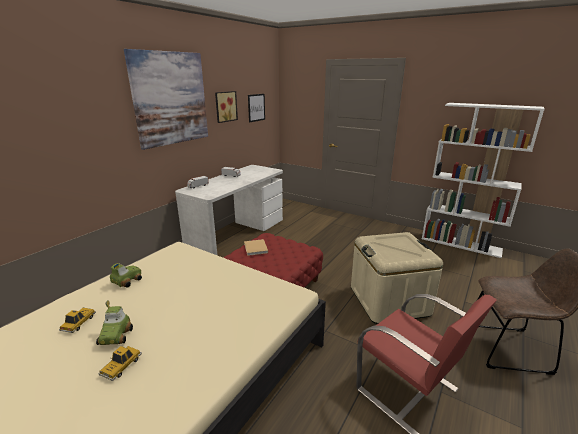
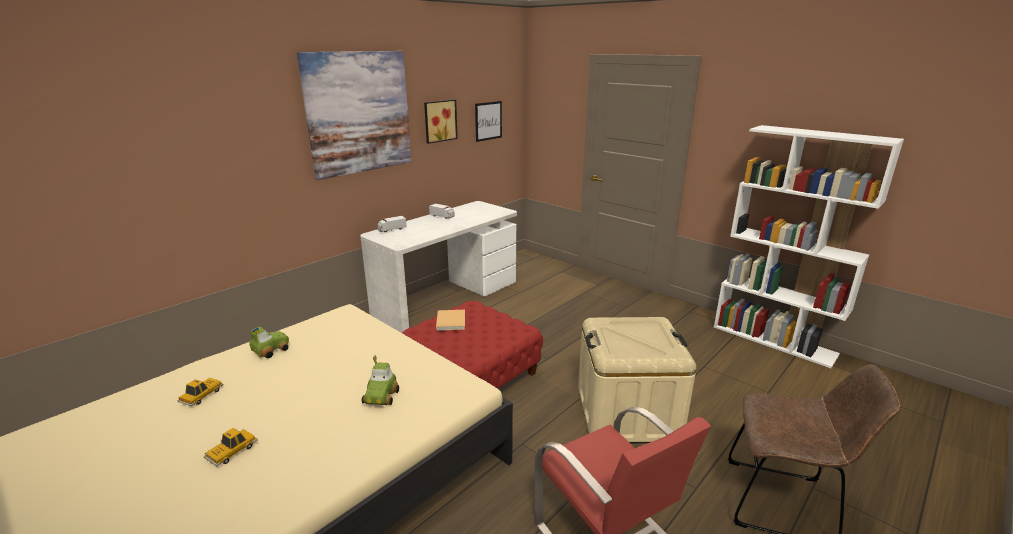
camera: 10 degrees right, 0 degrees up
(116, 336) = (237, 416): toy car -> toy car (381, 397)

